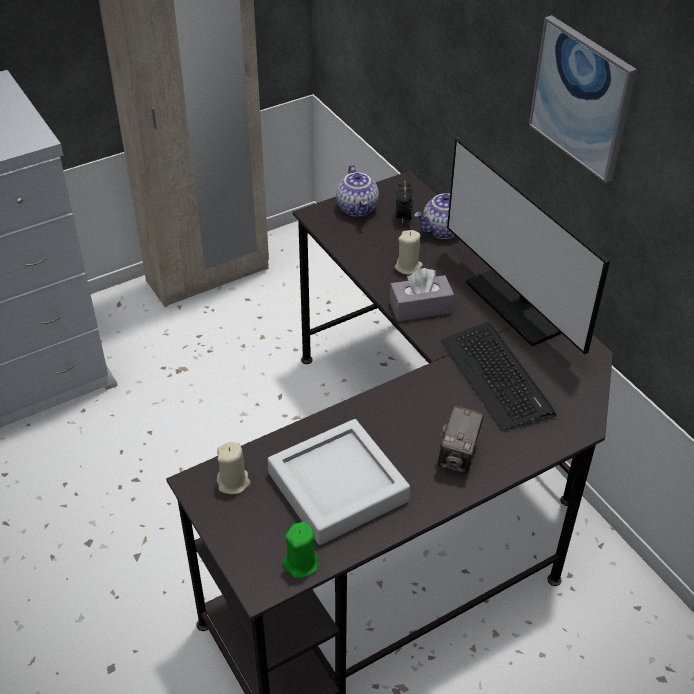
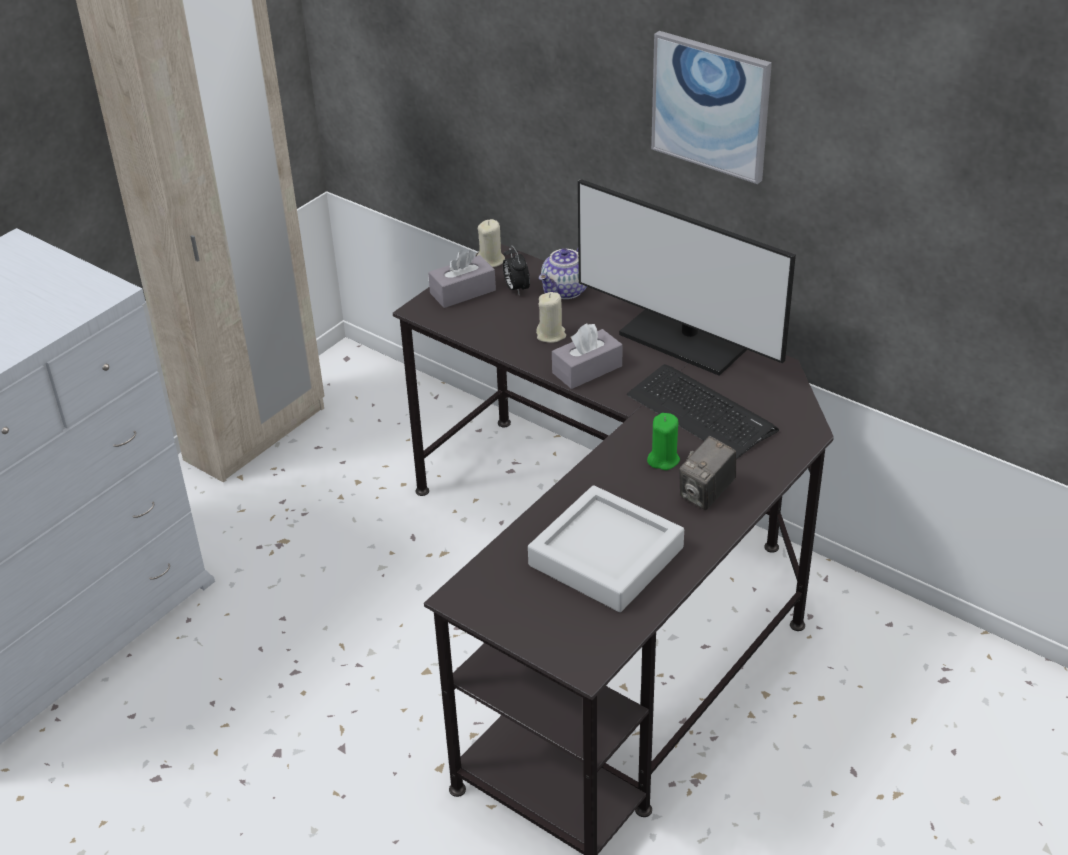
camera: 20 degrees left, 5 degrees down
(233, 482) = (497, 584): beige candle -> beige candle (491, 261)
(301, 563) = (612, 634): green candle -> green candle (663, 459)
(358, 208) = (462, 292): teapot -> grey tissue box
(458, 457) = (706, 494): camera -> camera turned 45 degrees clockwise

